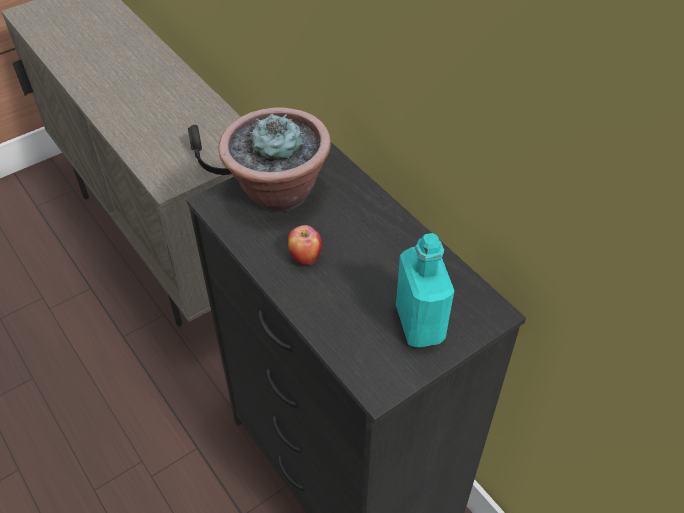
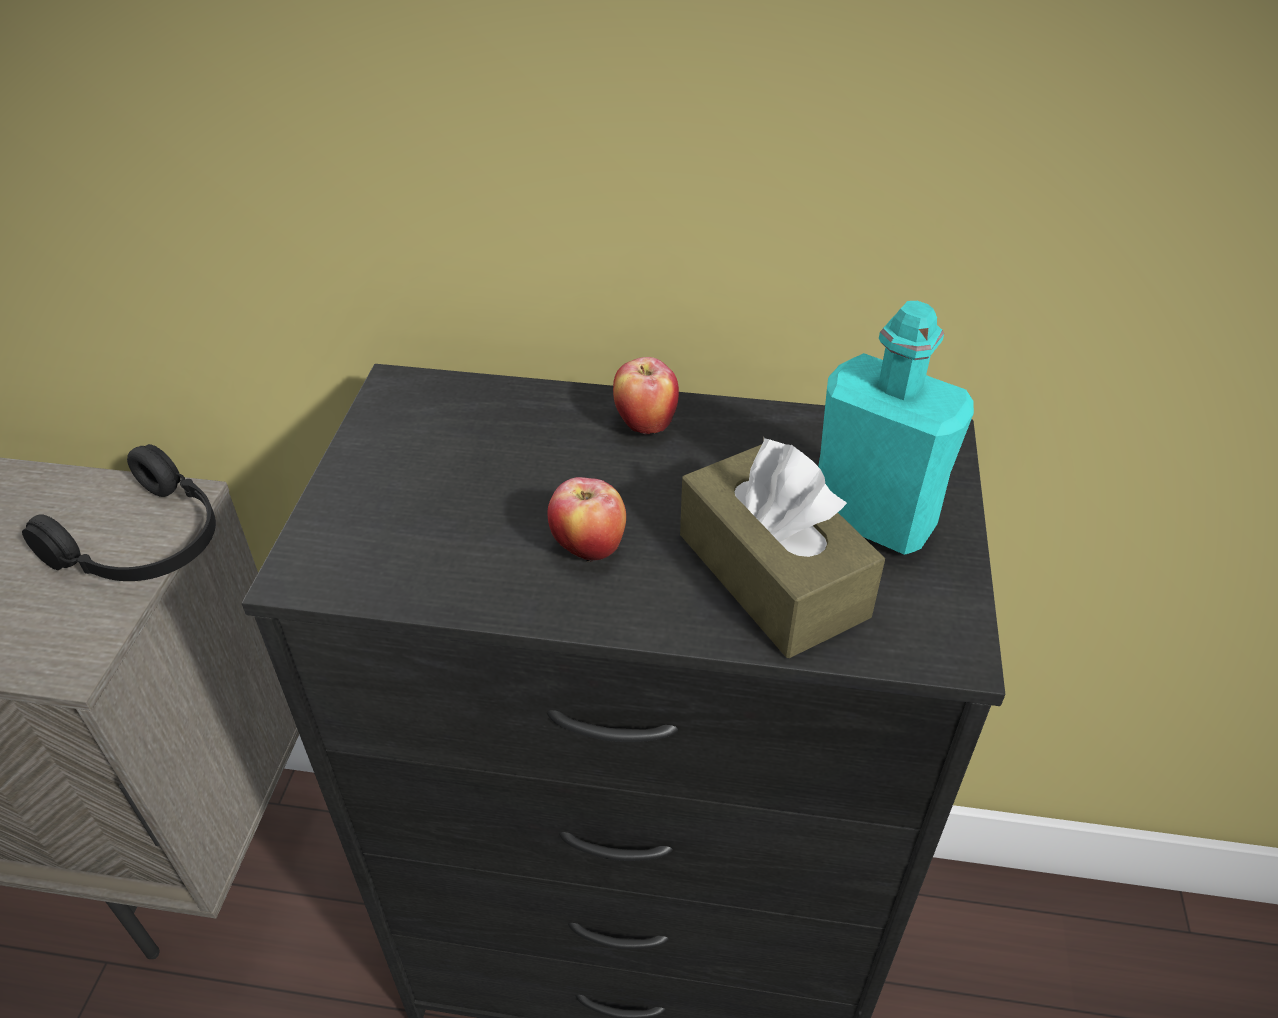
camera: 45 degrees left, 5 degrees down
(278, 192) = (410, 484): potted plant -> none
(353, 314) = (772, 575): none -> brown tissue box
(386, 225) = (644, 424): none -> apple

